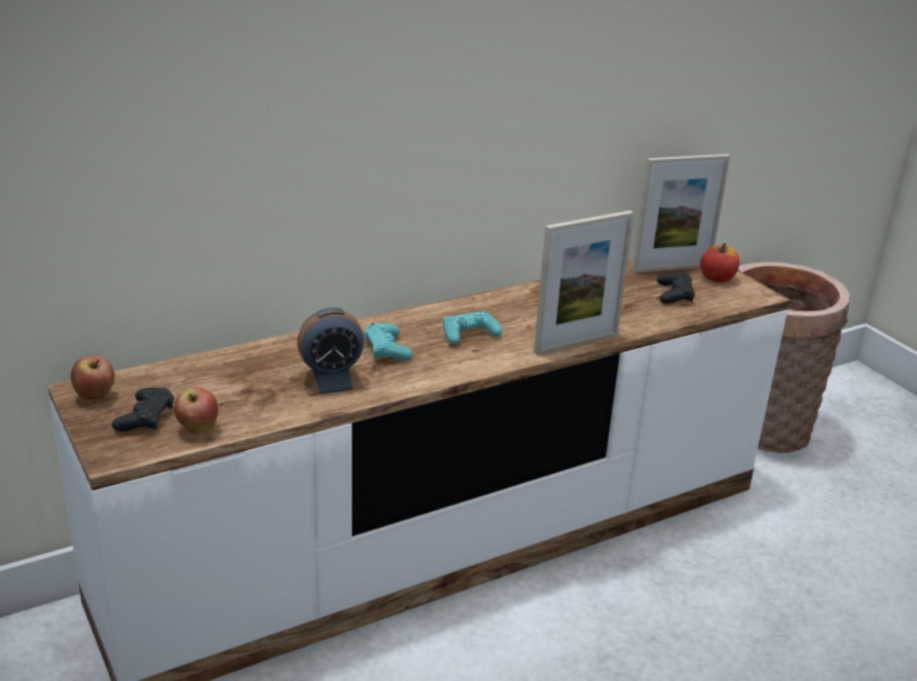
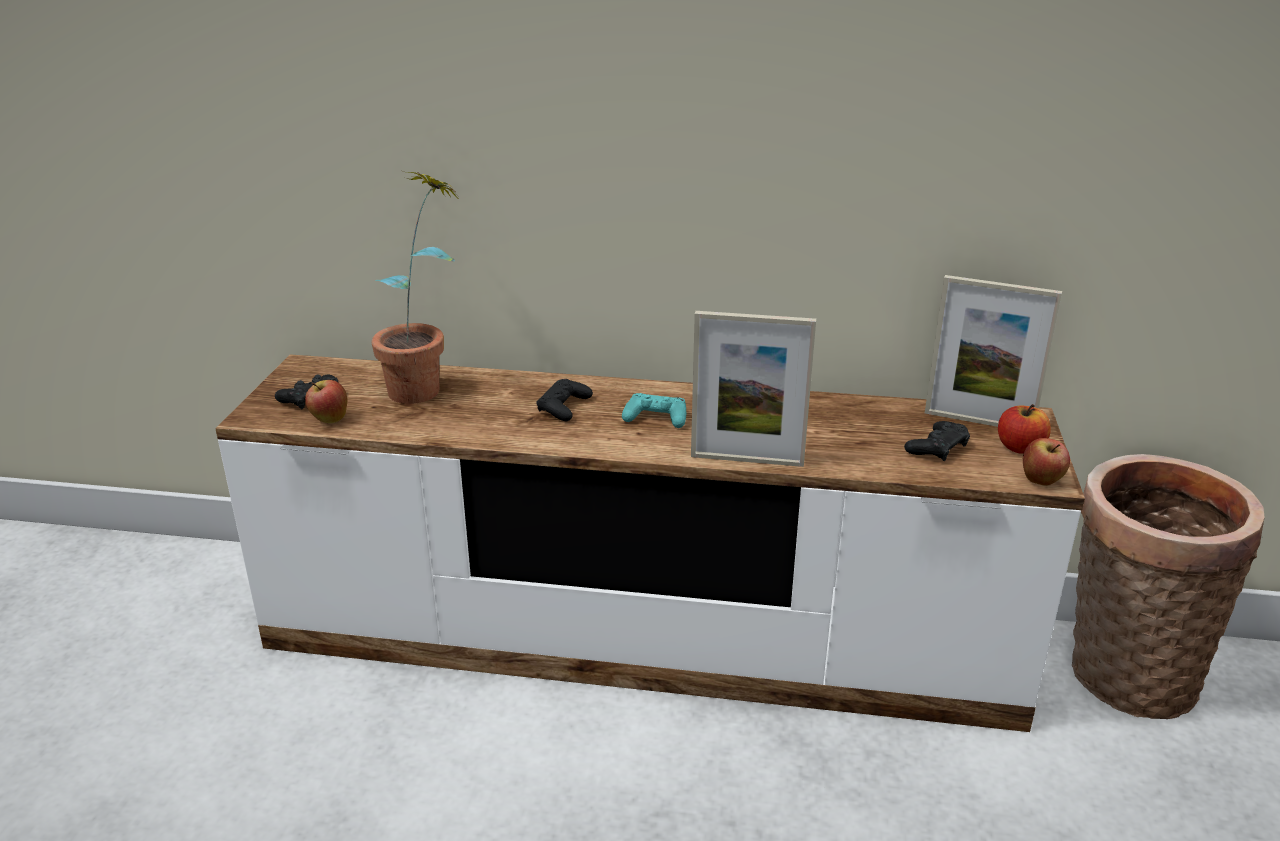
camera: 40 degrees right, 0 degrees up
(95, 396) = (304, 372): apple -> apple (1041, 481)
(239, 370) = (426, 385): none -> potted plant
(331, 380) = (479, 417): alarm clock -> none
(387, 349) = (564, 407): turquoise game controller -> black game controller

